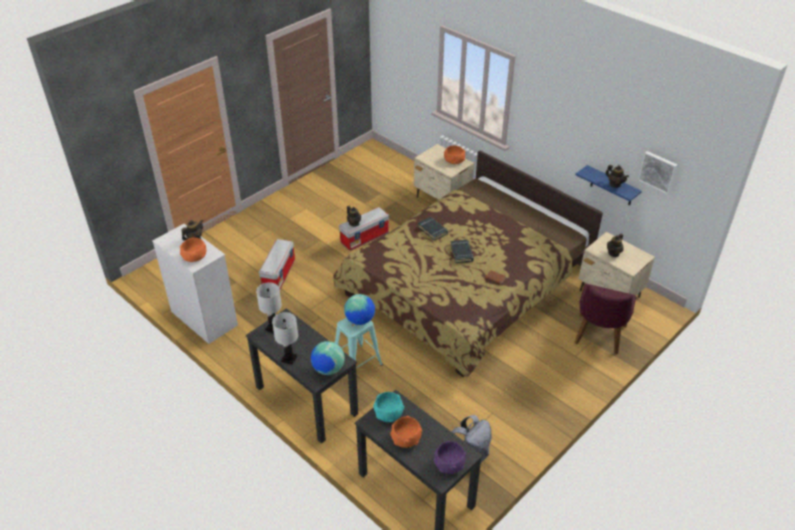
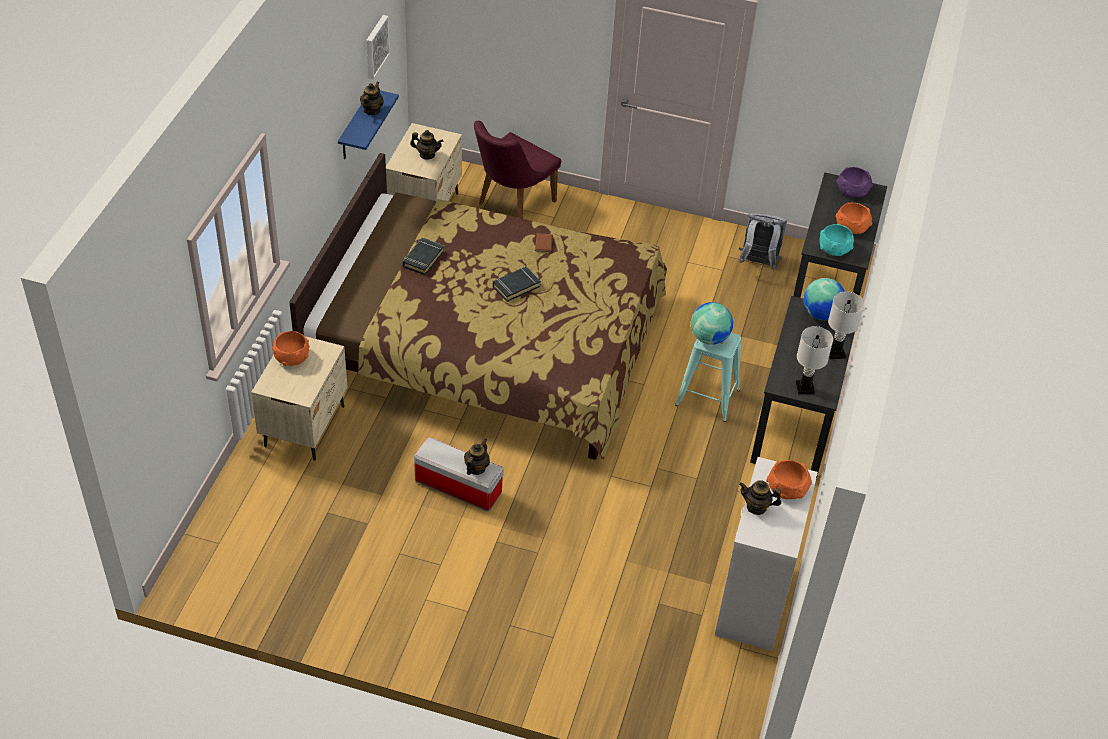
camera: 120 degrees left, 5 degrees up
(278, 274) = (606, 557): storage box -> none
(432, 230) = (486, 328): black book -> black book (423, 258)
(598, 338) = (511, 205): purple chair -> purple chair turned 135 degrees clockwise

